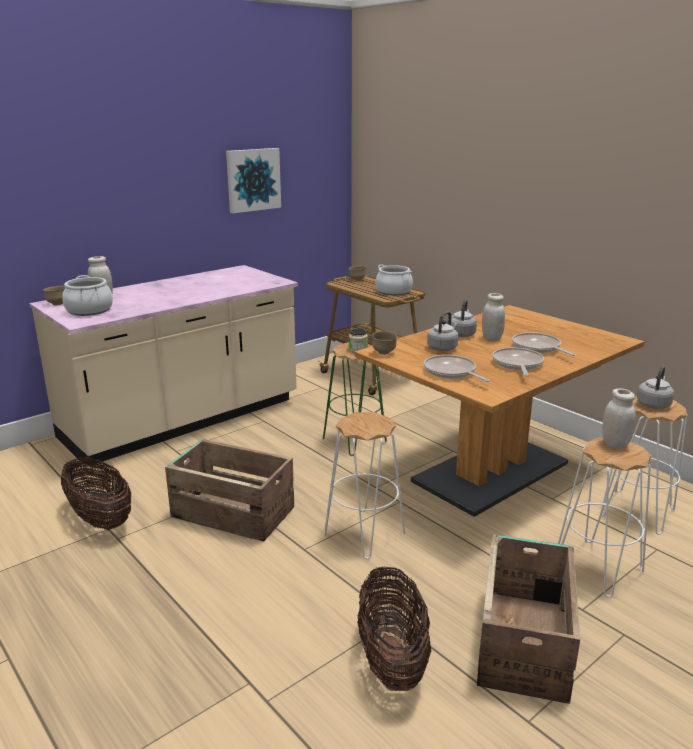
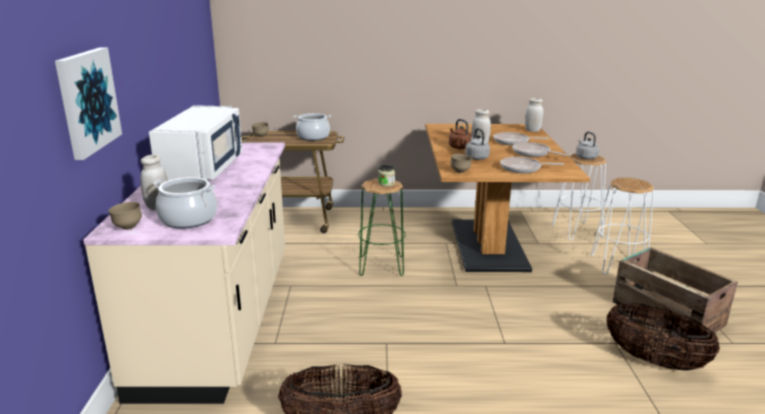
camera: 50 degrees left, 0 degrees up
(190, 285) = (204, 170): none -> white microwave
(232, 512) = (417, 353): crate -> none
(253, 180) = (178, 49): picture -> picture (87, 101)
(364, 534) = (510, 313): white stool -> none
(461, 334) = (459, 147): grey kettle -> brown kettle
(615, 444) = (625, 181): white jar -> white jar (532, 130)

